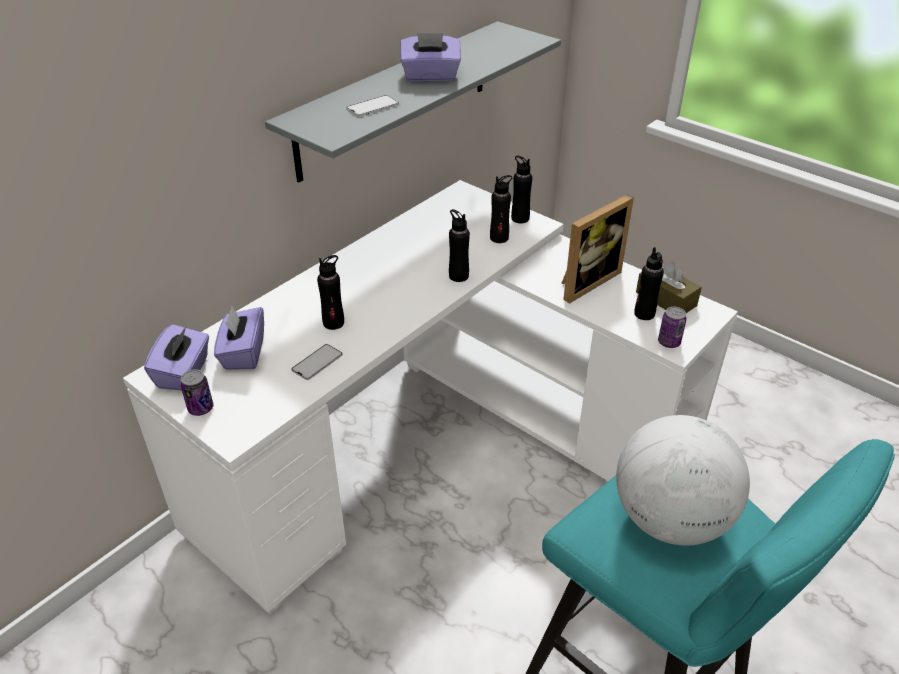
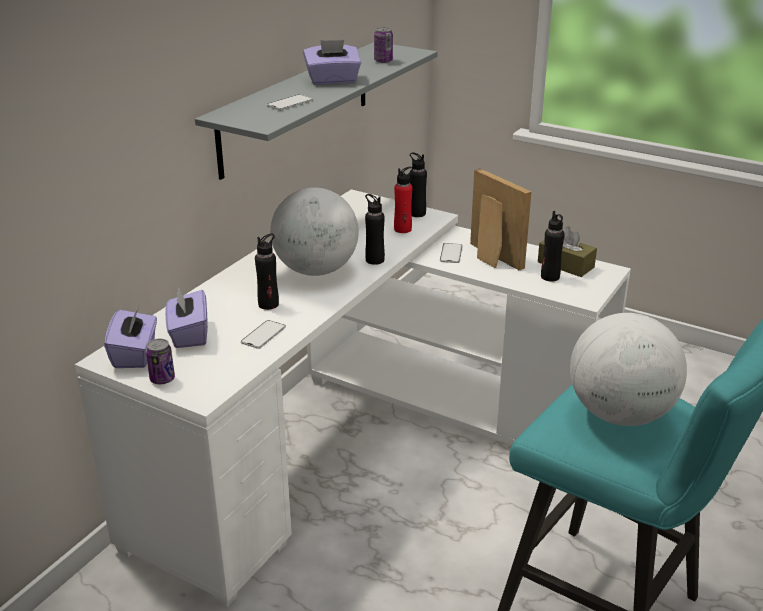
camera: 10 degrees left, 10 degrees down
(394, 283) = (316, 270): none -> globe
(499, 238) = (403, 229): black bottle -> red bottle
(545, 271) = (451, 253): none -> phone
(585, 281) = (490, 258): picture frame -> picture frame turned 75 degrees counterclockwise
(669, 342) = (578, 295): can -> can (383, 61)

